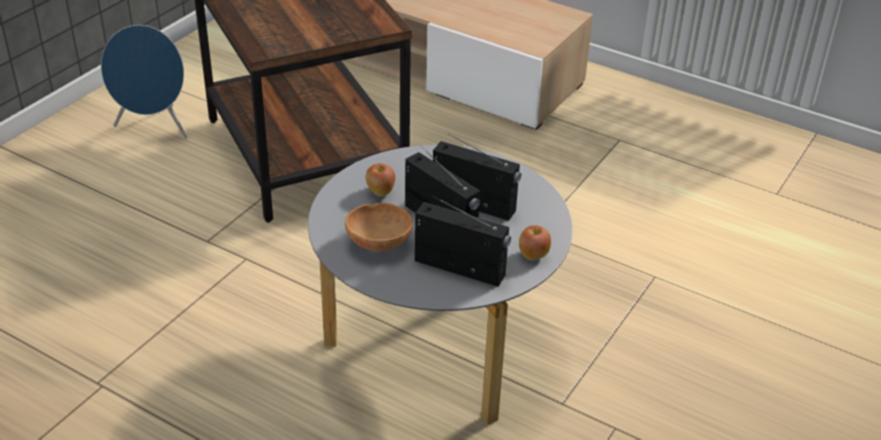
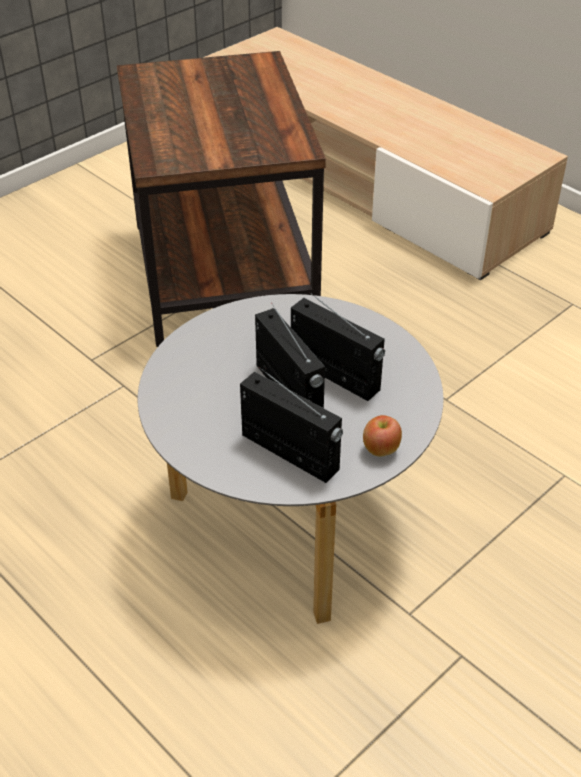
camera: 15 degrees right, 5 degrees up
(154, 128) = (81, 228): blue speaker -> none
(380, 192) = (235, 344): apple -> none
(380, 243) = (212, 407): brown bowl -> none

